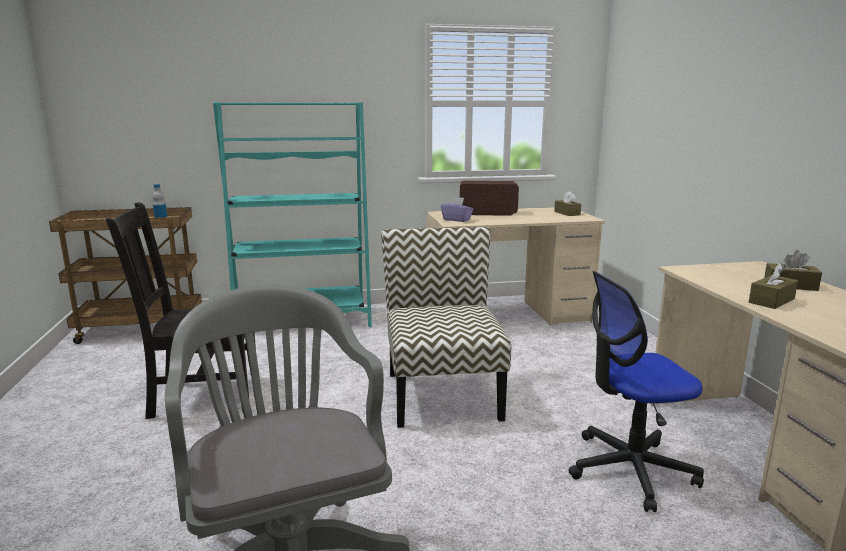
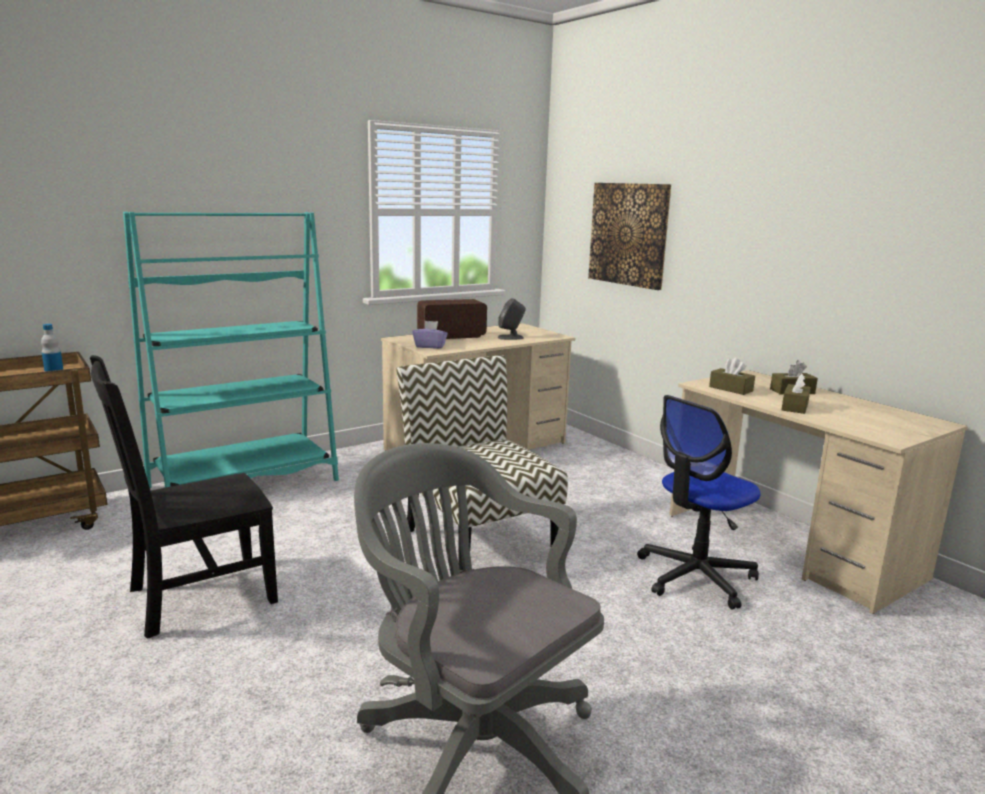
camera: 25 degrees left, 0 degrees up
(540, 217) = (511, 337): none -> grey speaker
(567, 213) = (530, 331): brown tissue box -> brown tissue box (731, 389)
(666, 119) = (629, 234): none -> picture

